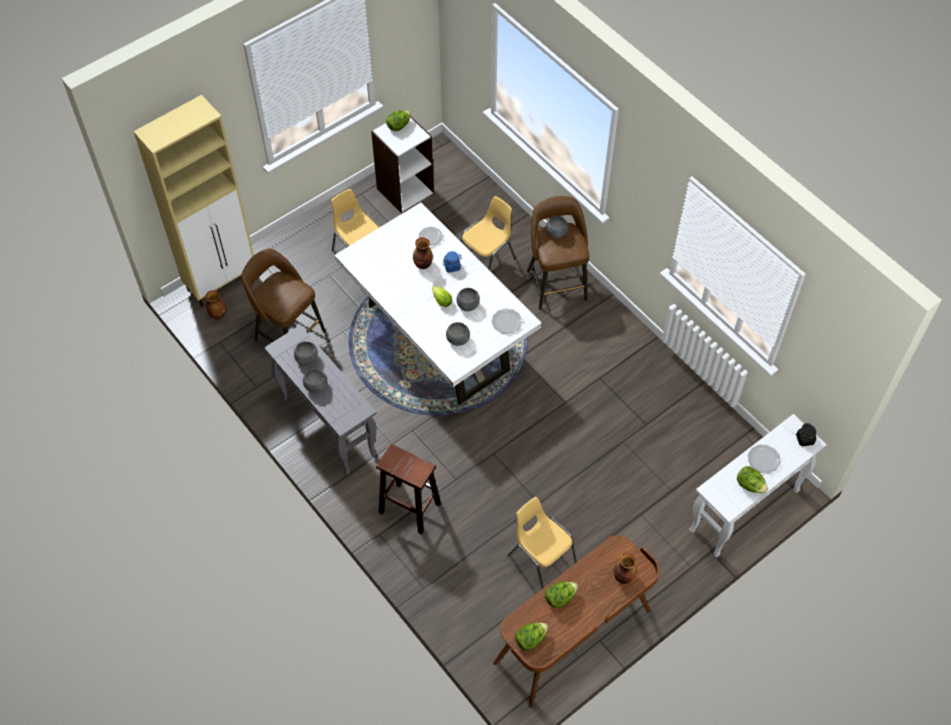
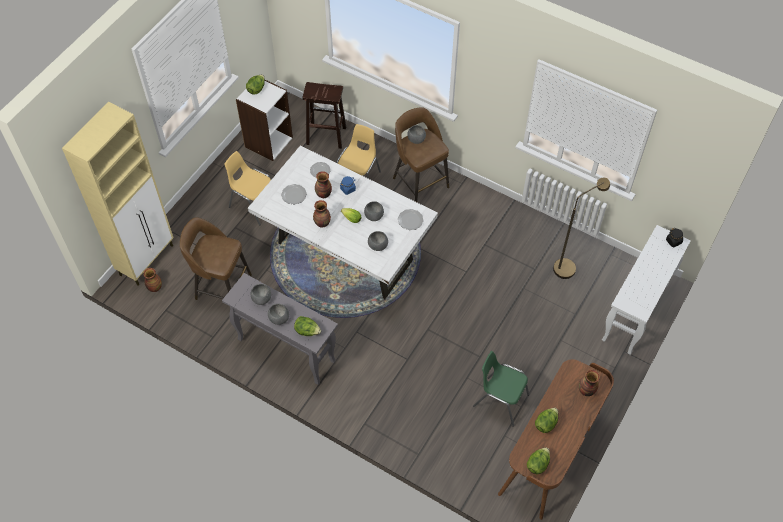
camera: 20 degrees left, 0 degrees up
(408, 296) = (322, 223): none -> vase
(408, 508) = (379, 394): brown stool -> brown stool (325, 136)
(541, 559) = (500, 400): yellow chair -> green chair
(688, 432) = (568, 266): none -> brown floor lamp
(750, 485) = (649, 289): lettuce -> lettuce (307, 331)
(764, 460) = (651, 266): plate -> plate (294, 195)

